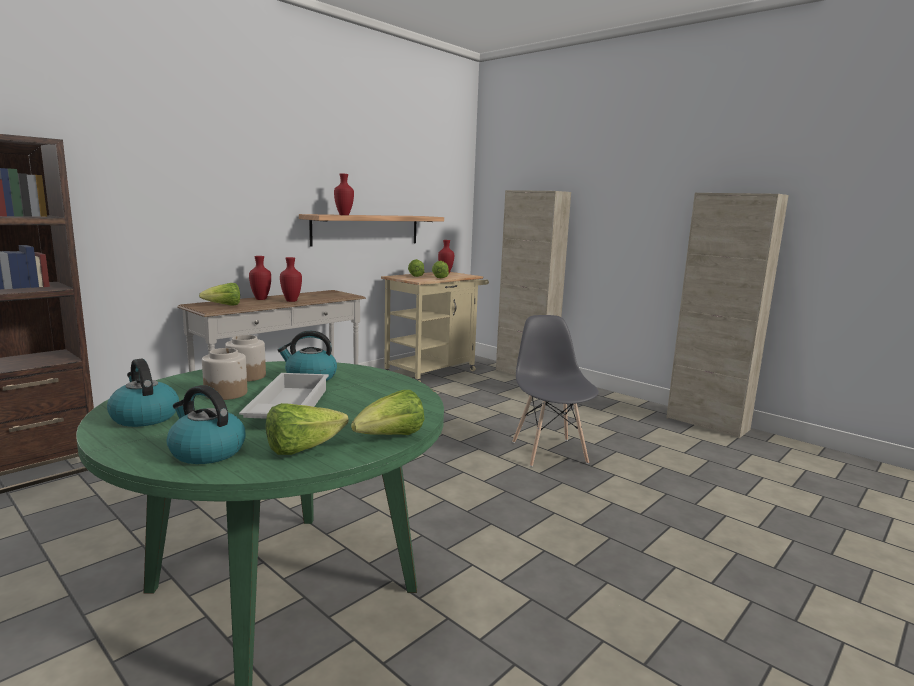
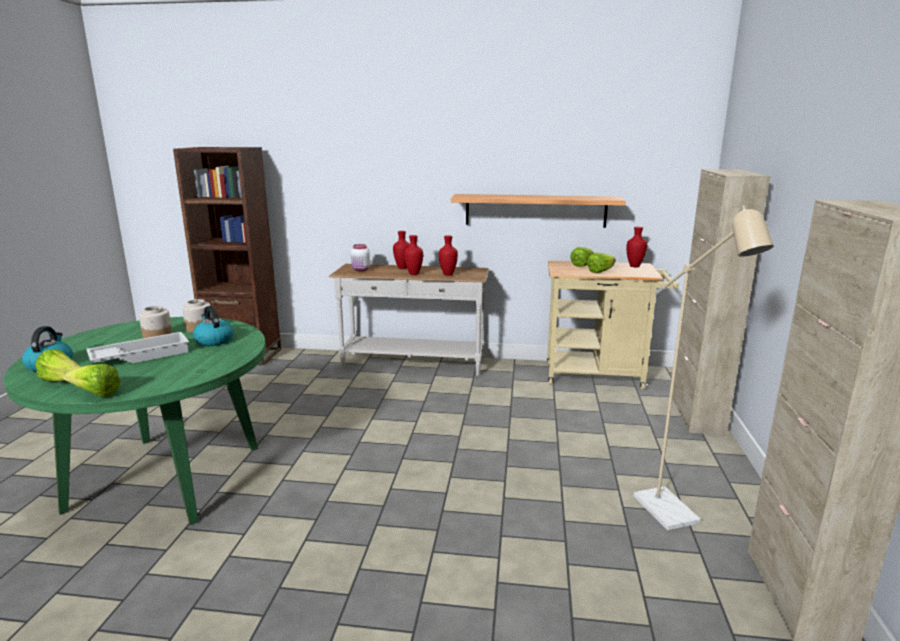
camera: 55 degrees right, 5 degrees up
(144, 417) = (100, 337): kettle -> none
(224, 306) = (361, 270): lettuce -> white jar
(344, 215) = (487, 196): red vase -> red vase (448, 274)
(549, 452) = (499, 500): grey chair -> none
(620, 419) = (673, 516): none -> beige floor lamp

